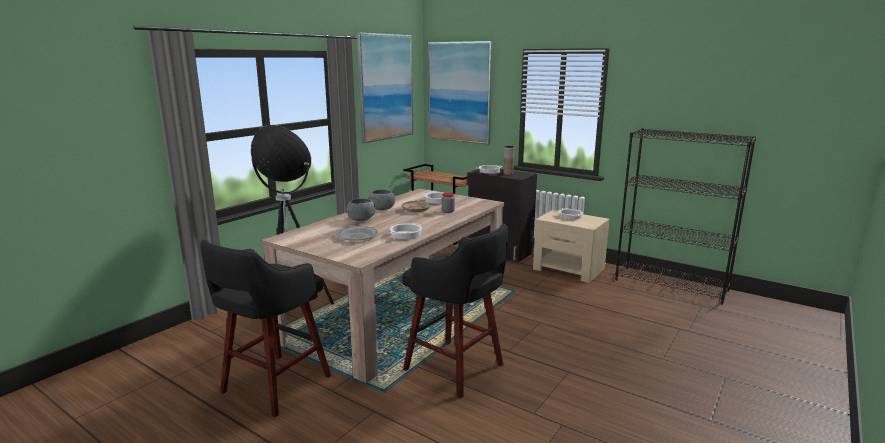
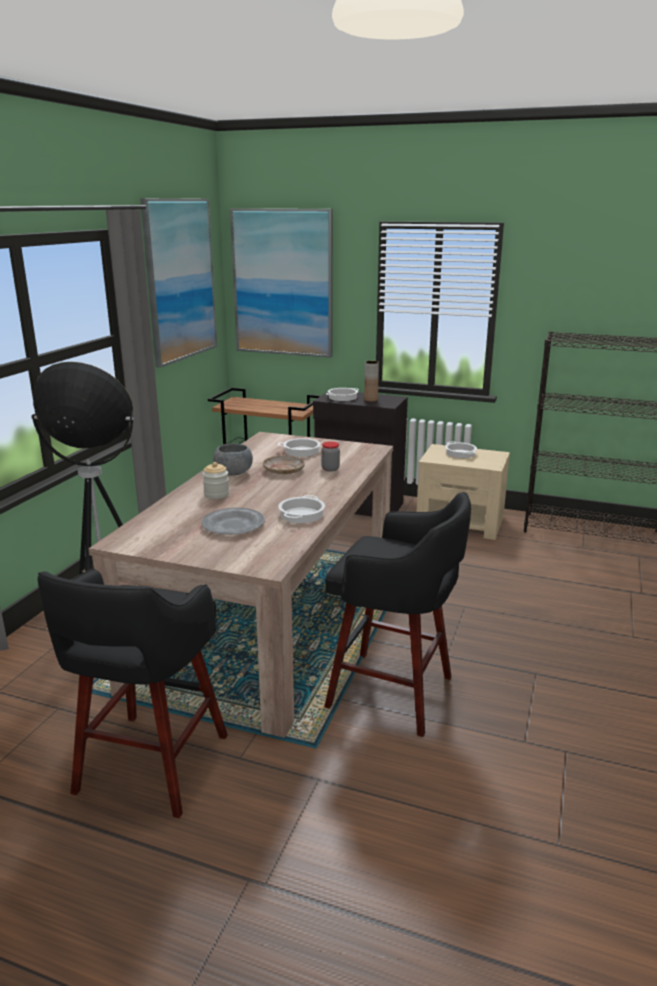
camera: 15 degrees left, 5 degrees up
(361, 219) = (216, 494): grey bowl -> jar

